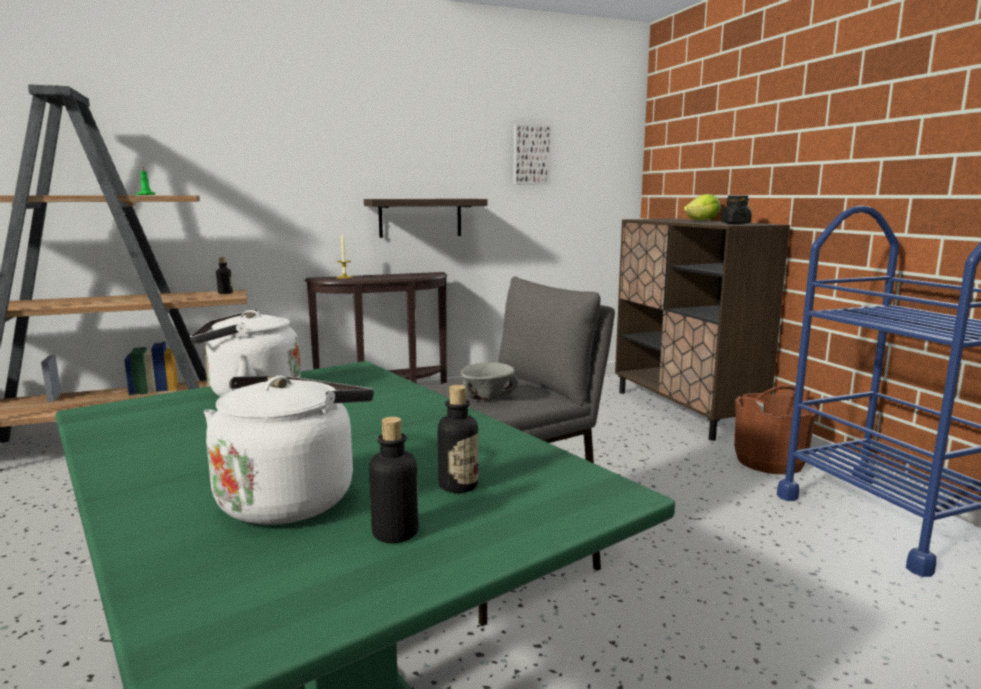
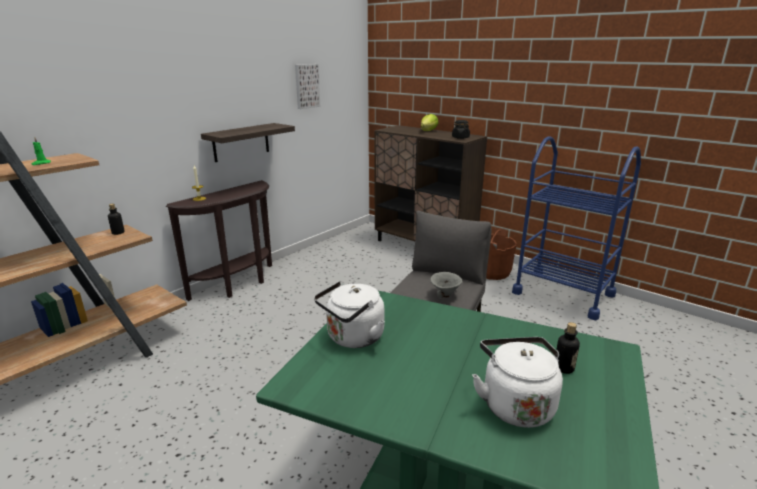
camera: 30 degrees left, 10 degrees up
(395, 533) = (587, 405): bottle -> none

